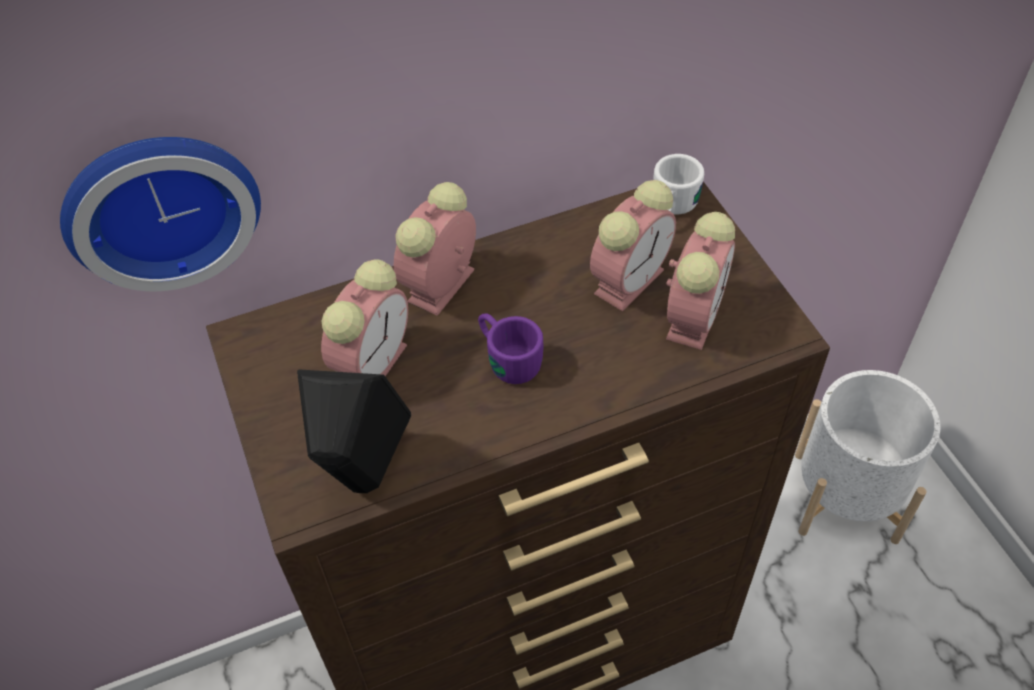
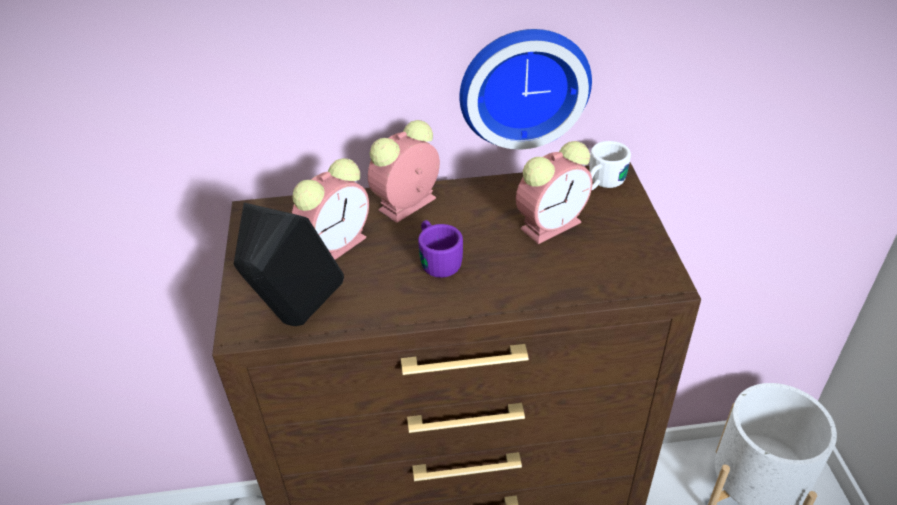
camera: 15 degrees right, 10 degrees down
(160, 204) = (208, 95): wall clock -> wall clock (523, 85)
(694, 315) = (594, 256): alarm clock -> none

